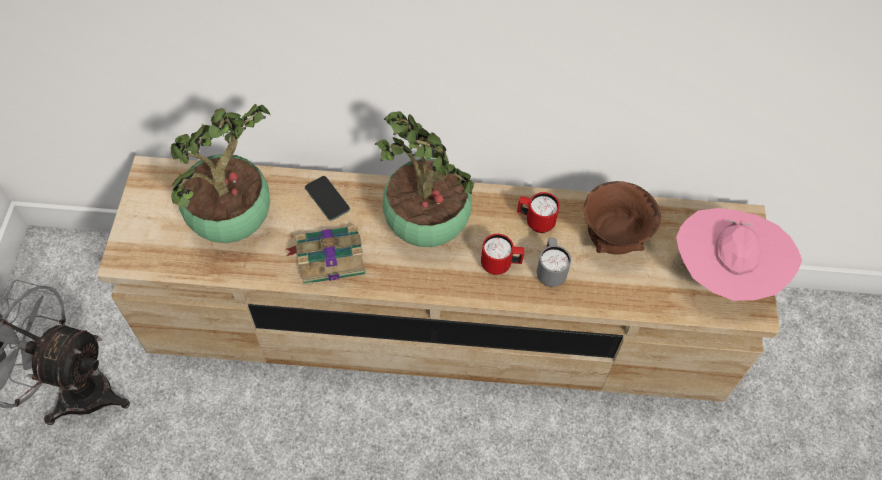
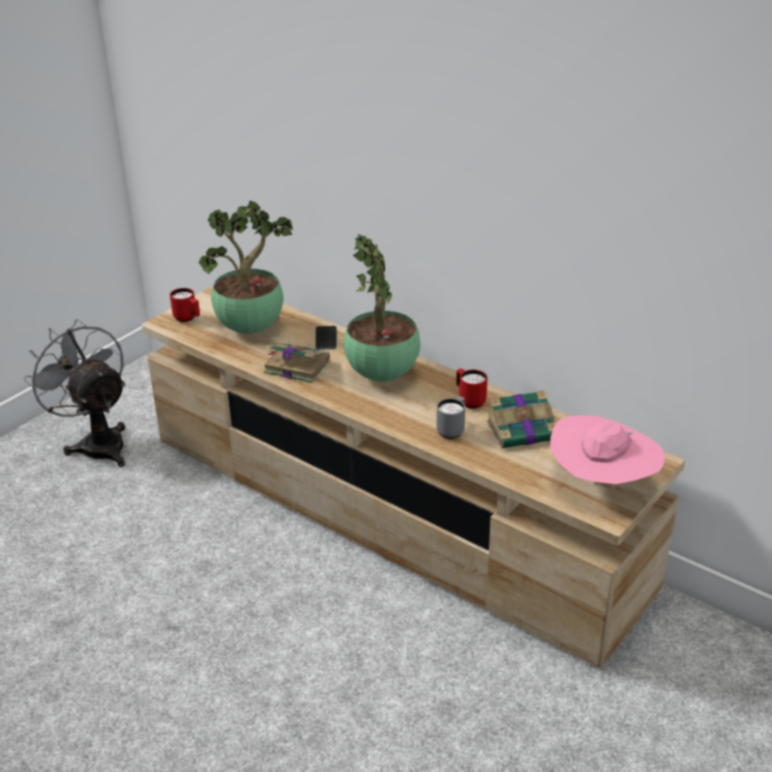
camera: 35 degrees right, 25 degrees down
(500, 265) = (417, 413): red mug -> red mug (188, 318)
(612, 239) = (523, 431): brown bowl -> book

